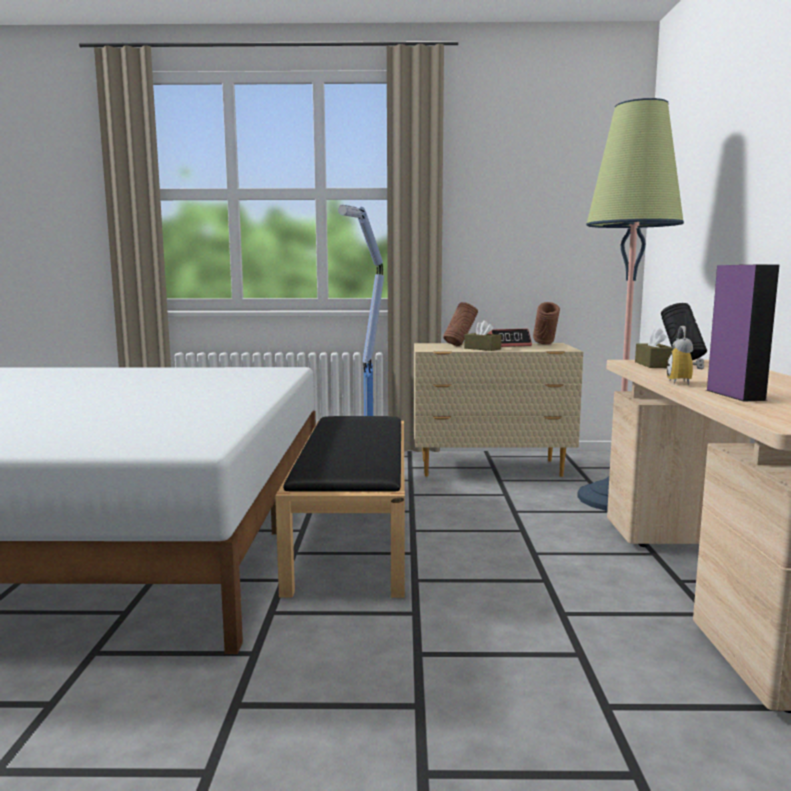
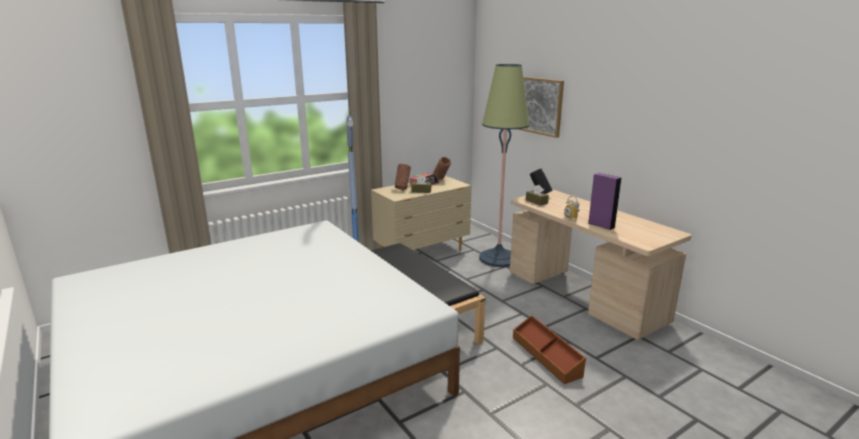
camera: 35 degrees left, 10 degrees up
(492, 660) = (547, 356): none -> brown storage box
(724, 190) = (541, 106): none -> picture

